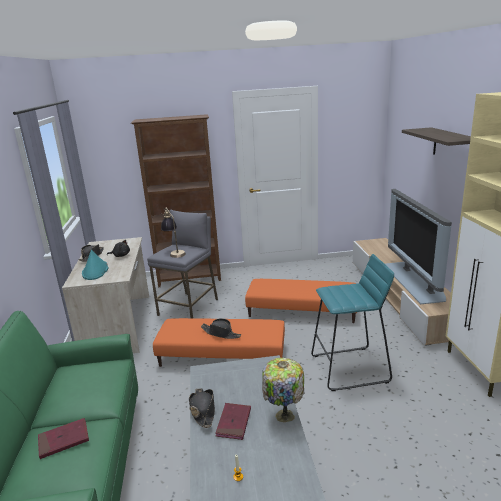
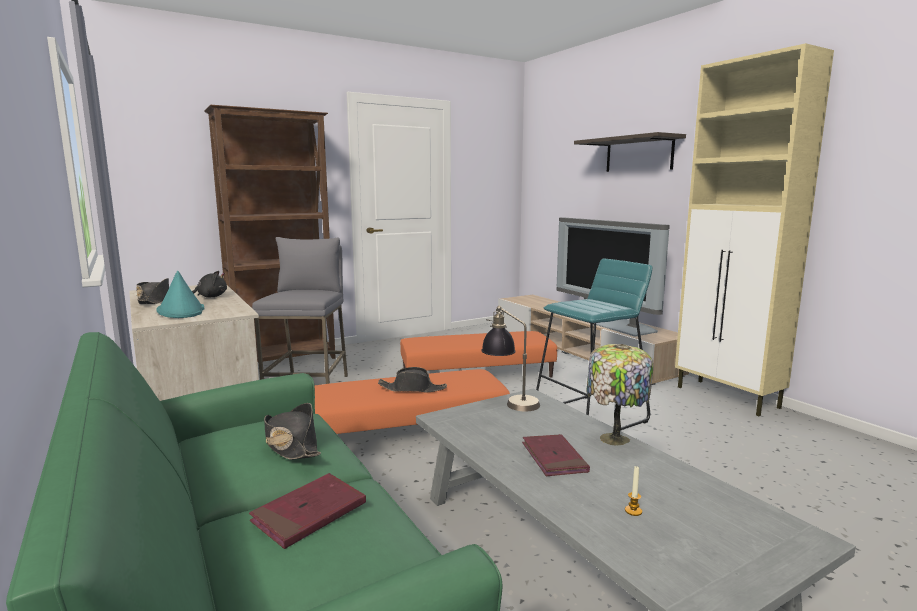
camera: 25 degrees left, 10 degrees down
(174, 252) = (296, 294): table lamp -> table lamp (510, 401)
(203, 410) = (492, 455): black hat -> black hat (291, 444)

